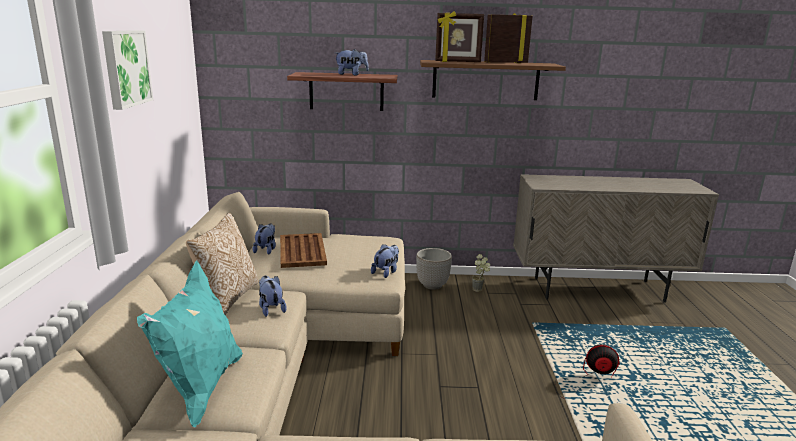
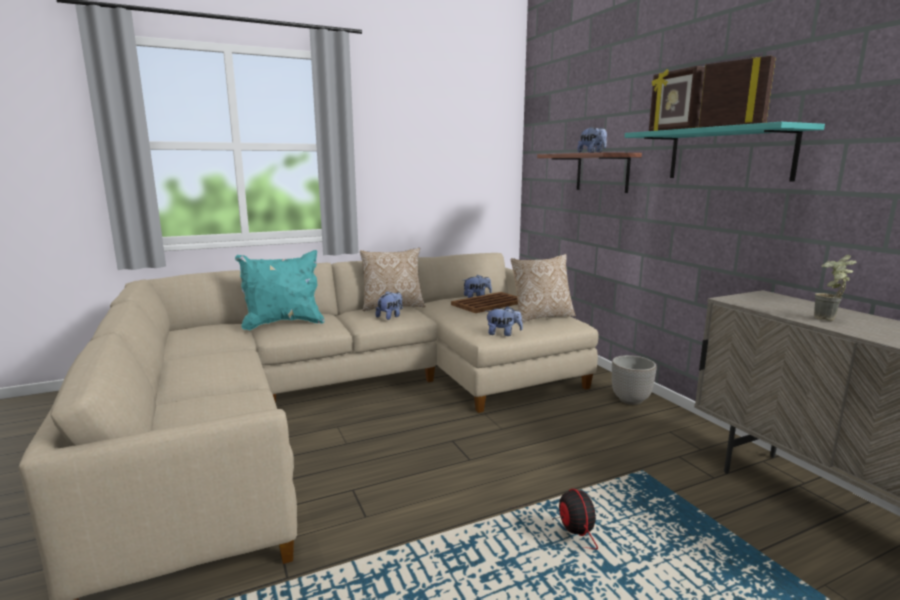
camera: 65 degrees right, 5 degrees down
(125, 68) = (407, 143): picture -> none
(359, 245) = (541, 317): none -> pillow
(480, 290) = (667, 426): potted plant -> potted plant (829, 320)
(485, 80) = (728, 154): brown shelf -> turquoise shelf

